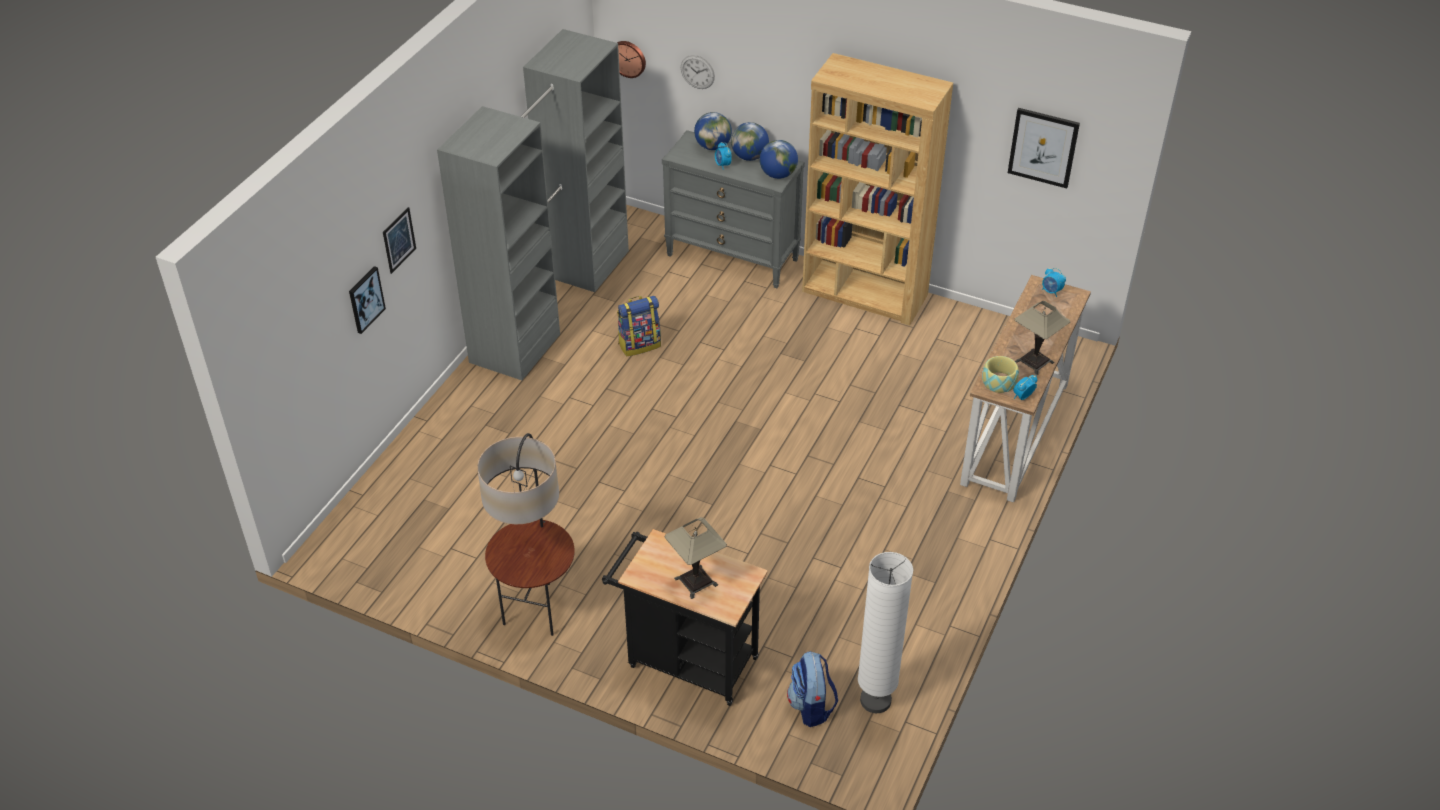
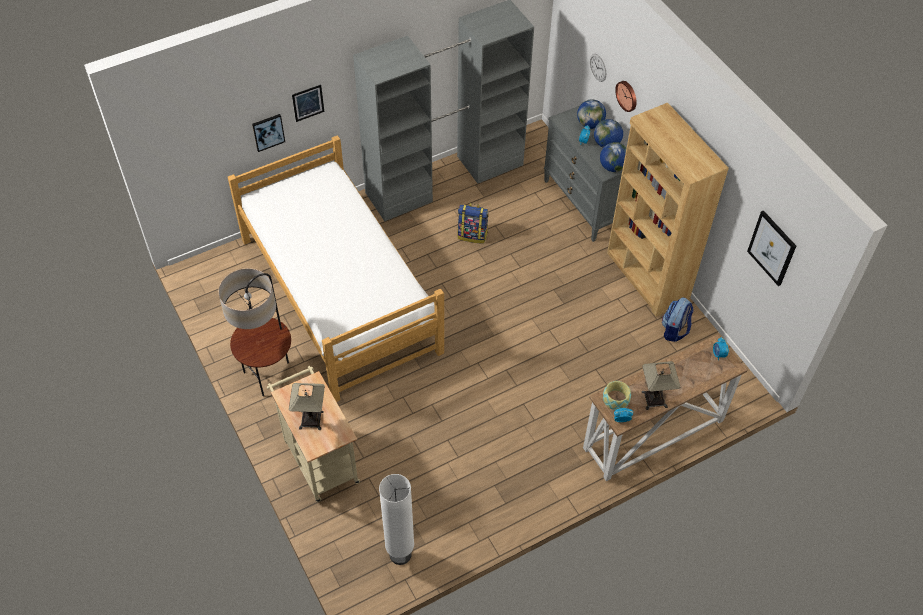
camera: 35 degrees right, 10 degrees up
(542, 480) = (340, 294): none -> bed
(628, 58) = (565, 35): wall clock -> wall clock (627, 95)
(686, 660) = (319, 458): black cart -> beige cart
(811, 706) = (361, 533): backpack -> backpack (674, 330)

